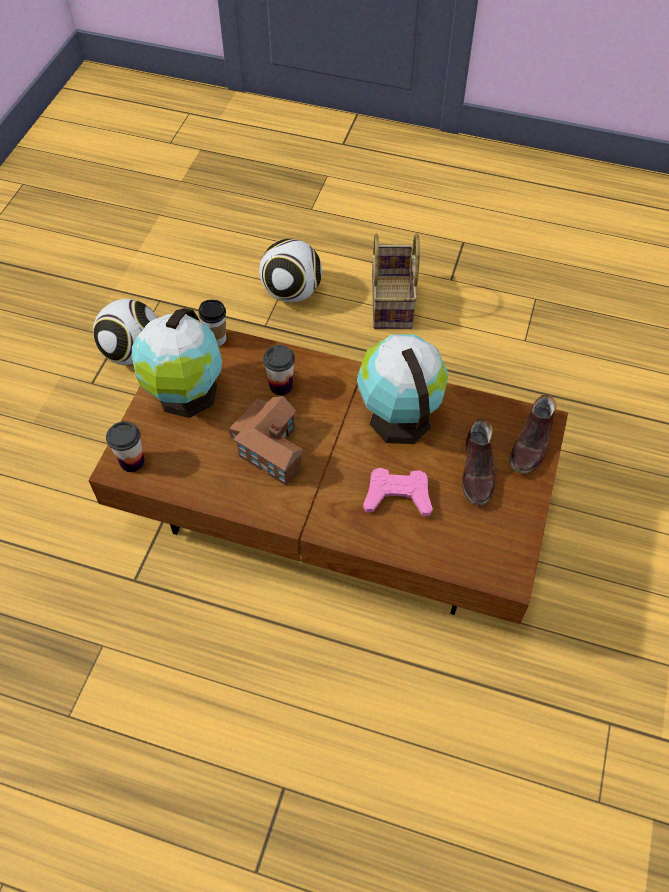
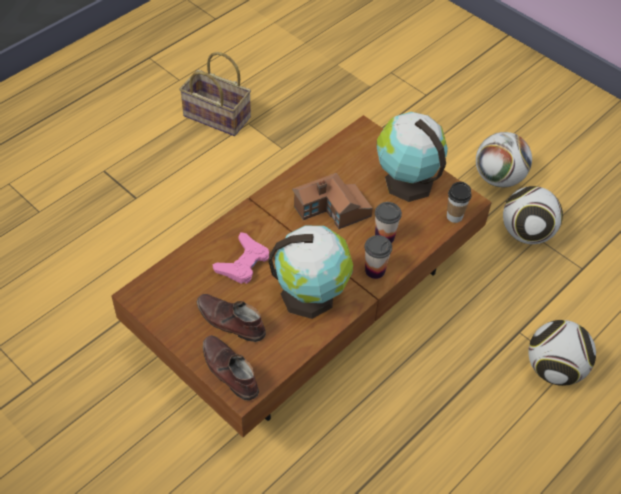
camera: 115 degrees right, 5 degrees down
(59, 399) = (498, 178): none -> football
(132, 462) = (364, 138): cup -> cup (375, 270)
(393, 303) = (504, 448): basket -> basket (215, 117)

